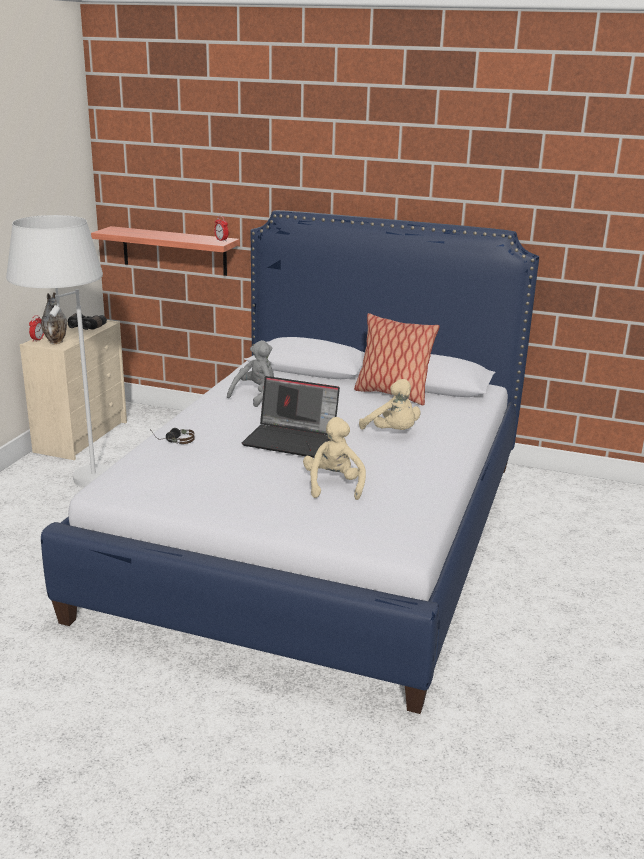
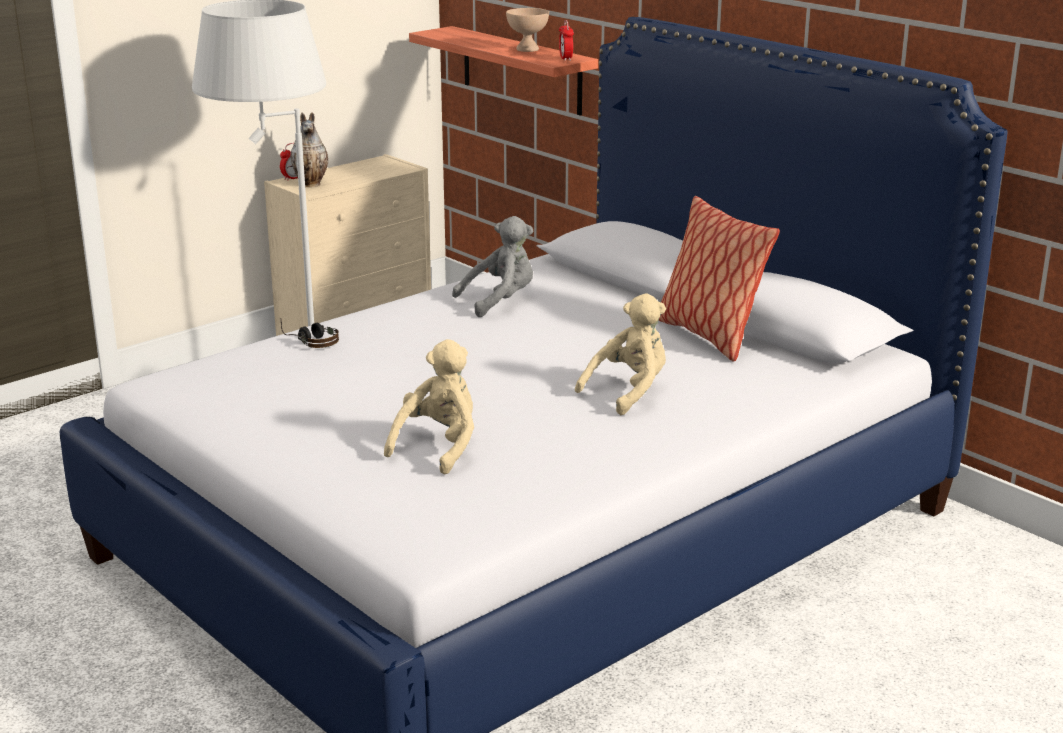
camera: 30 degrees right, 0 degrees up
(84, 327) = (371, 170): black binoculars -> none
(188, 236) = (528, 49): none -> beige bowl
(292, 439) = (463, 371): laptop -> none
(393, 432) = (629, 392): beige plush toy -> beige plush toy turned 120 degrees counterclockwise

